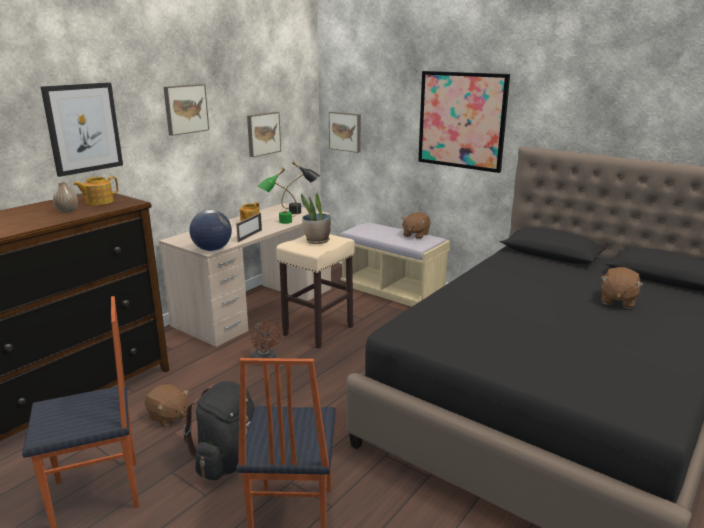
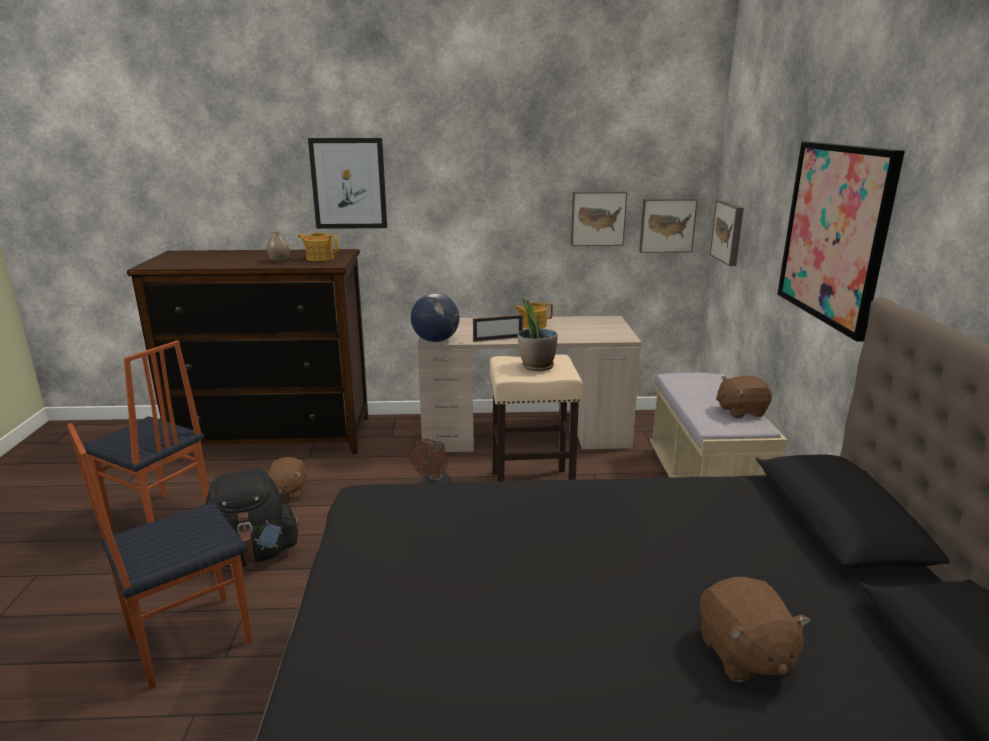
camera: 50 degrees right, 0 degrees up
(185, 109) = (477, 175): picture -> picture (667, 225)
(279, 222) = (559, 335): green table lamp -> none
(301, 212) = (610, 331): black table lamp -> none
(617, 301) = (743, 654): brown plush toy -> brown plush toy turned 90 degrees counterclockwise

